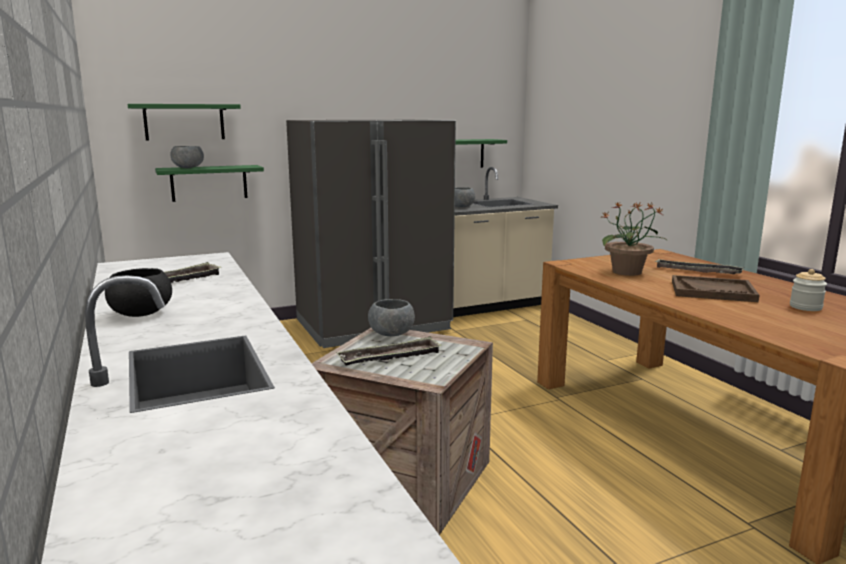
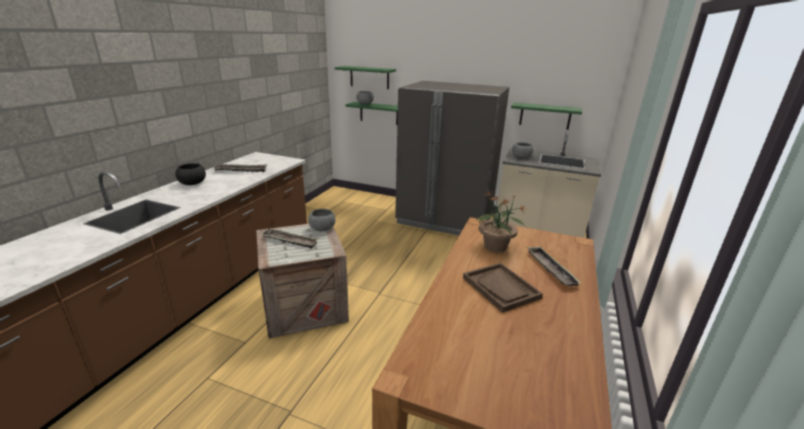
camera: 45 degrees right, 10 degrees up
(805, 307) = (523, 336): jar -> none

